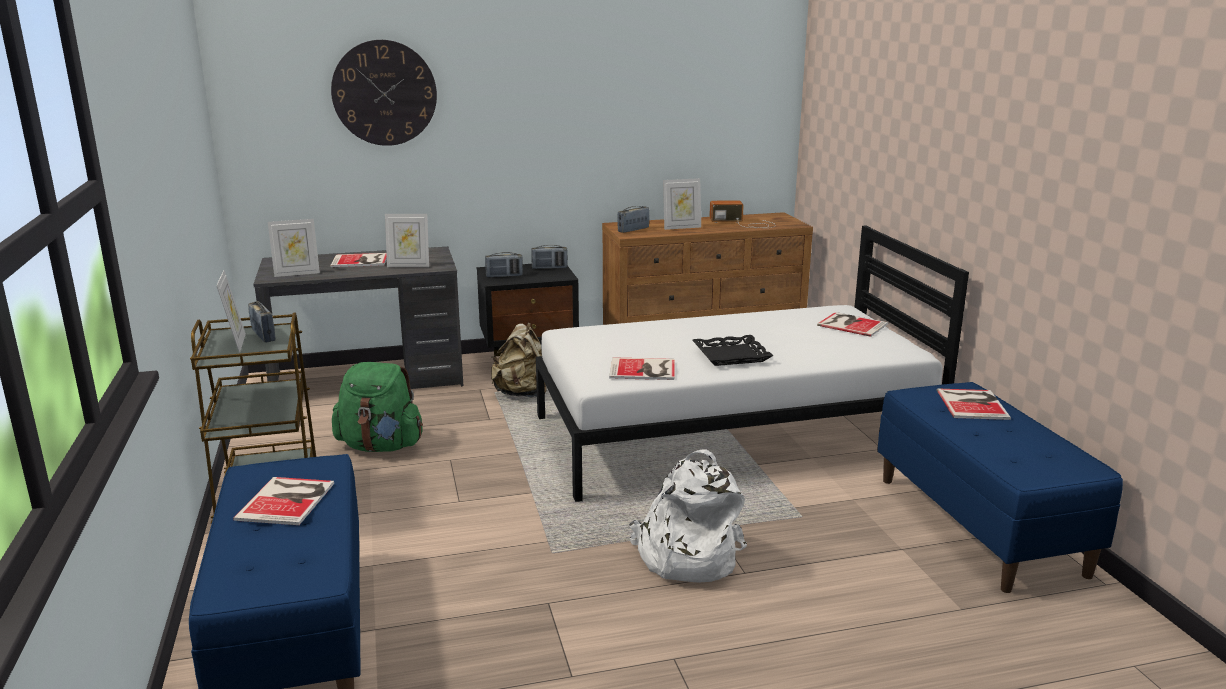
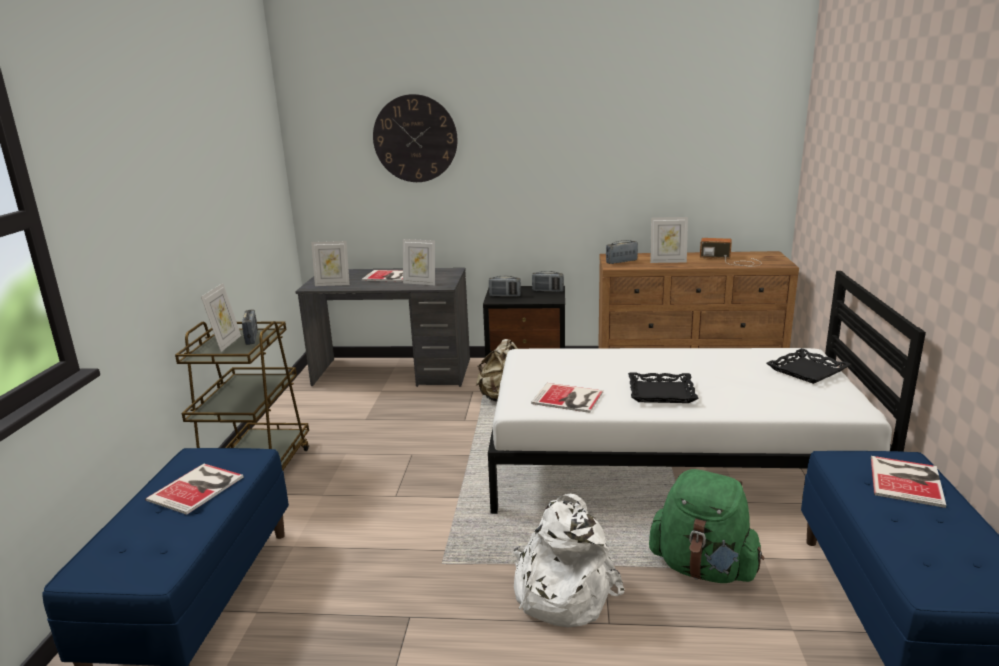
camera: 20 degrees right, 0 degrees up
(381, 446) = (366, 434): green backpack -> green backpack (703, 568)
(851, 324) = (807, 370): book -> black tray

